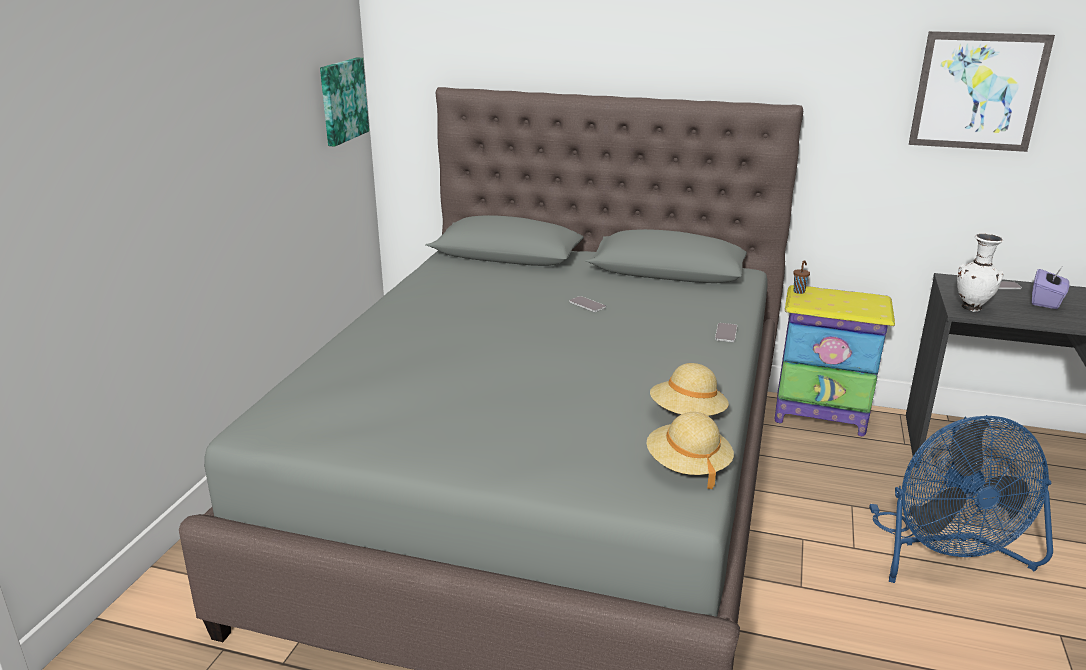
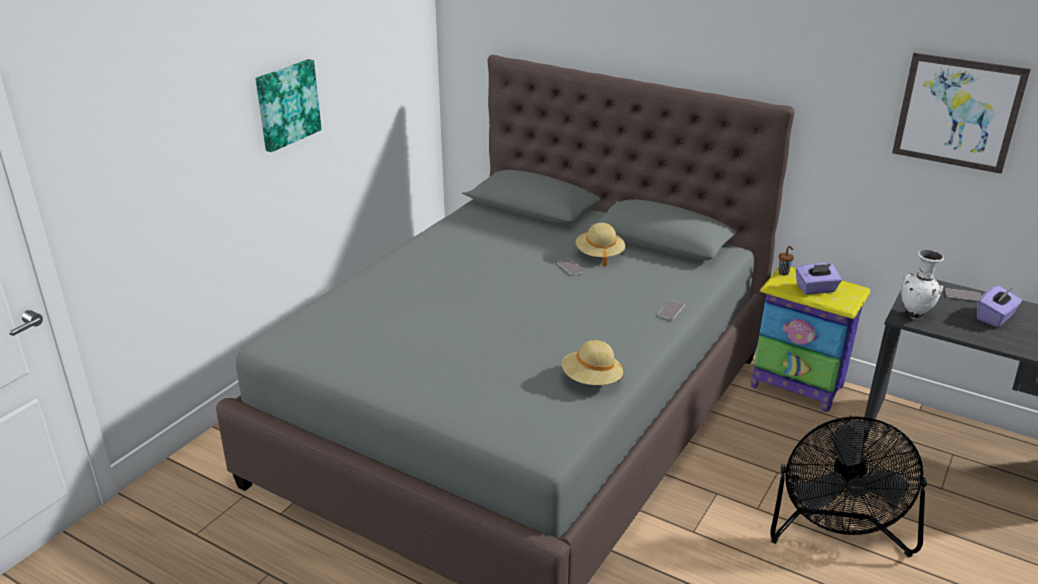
camera: 15 degrees right, 5 degrees up
(342, 100) = (409, 61): picture -> picture (286, 104)
(688, 466) = (565, 422): beige hat -> beige hat (599, 255)
(841, 302) = (816, 289): none -> purple tissue box
(941, 555) = (831, 528): blue fan -> black fan

